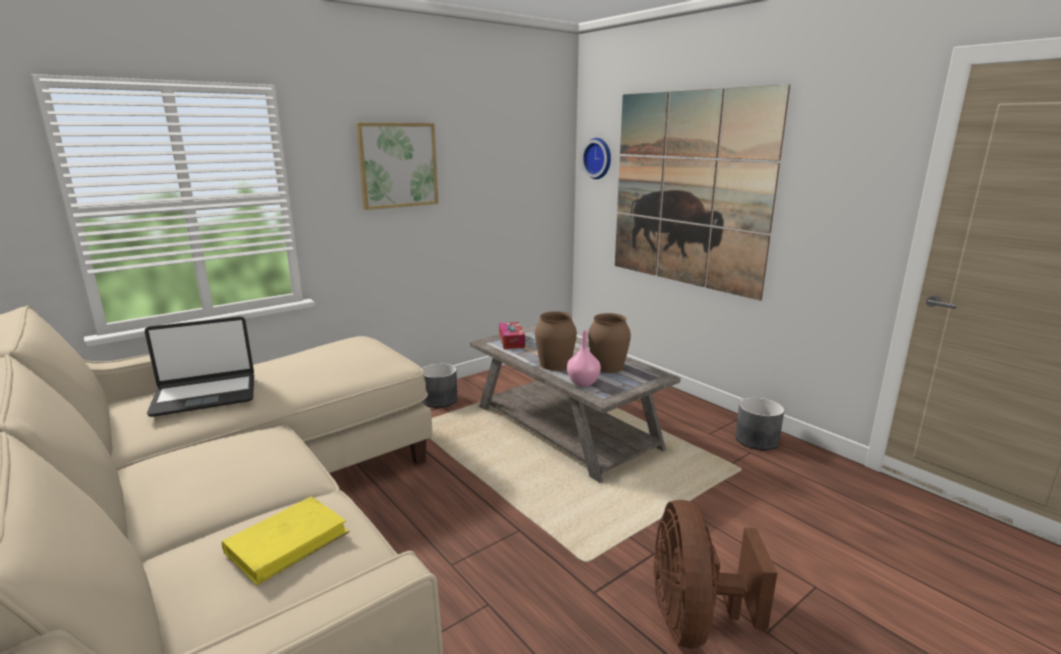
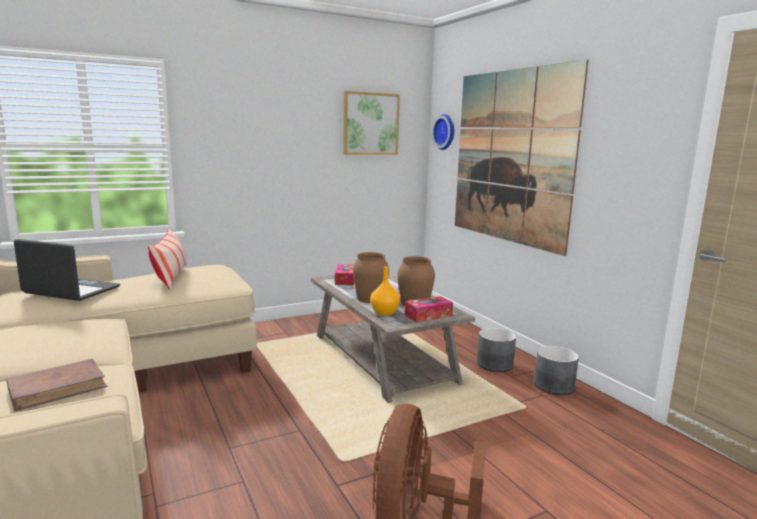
camera: 10 degrees right, 5 degrees down
(205, 395) = (71, 291): laptop -> laptop turned 150 degrees counterclockwise
(288, 542) = (58, 388): yellow book -> brown book
(317, 361) = (171, 277): none -> pillow
(398, 165) = (264, 128): picture -> picture (370, 124)
(440, 400) = (287, 328): grey planter -> grey planter (495, 364)
(582, 382) = (384, 313): pink vase -> orange vase
(631, 381) = (428, 315): none -> tissue box

